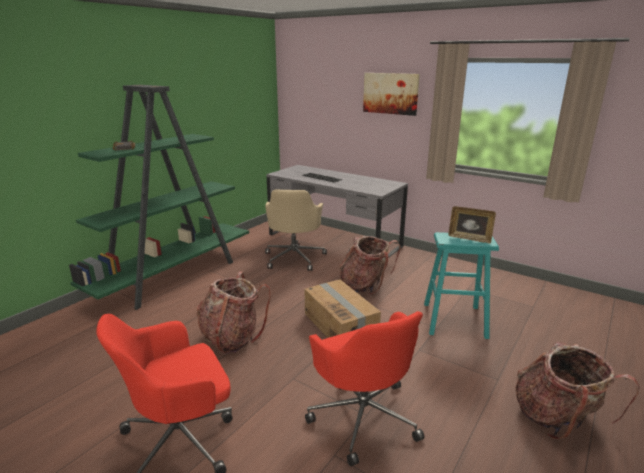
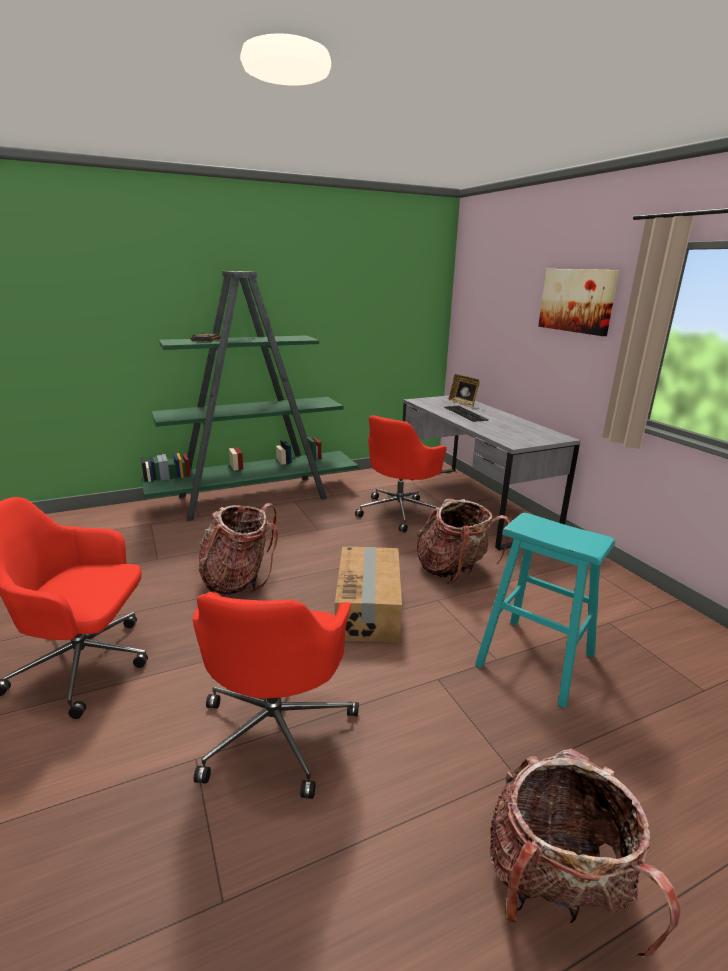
camera: 30 degrees right, 0 degrees up
(294, 258) = (400, 512): beige office chair -> red office chair
(469, 238) = (566, 534): picture frame -> picture frame (463, 404)

